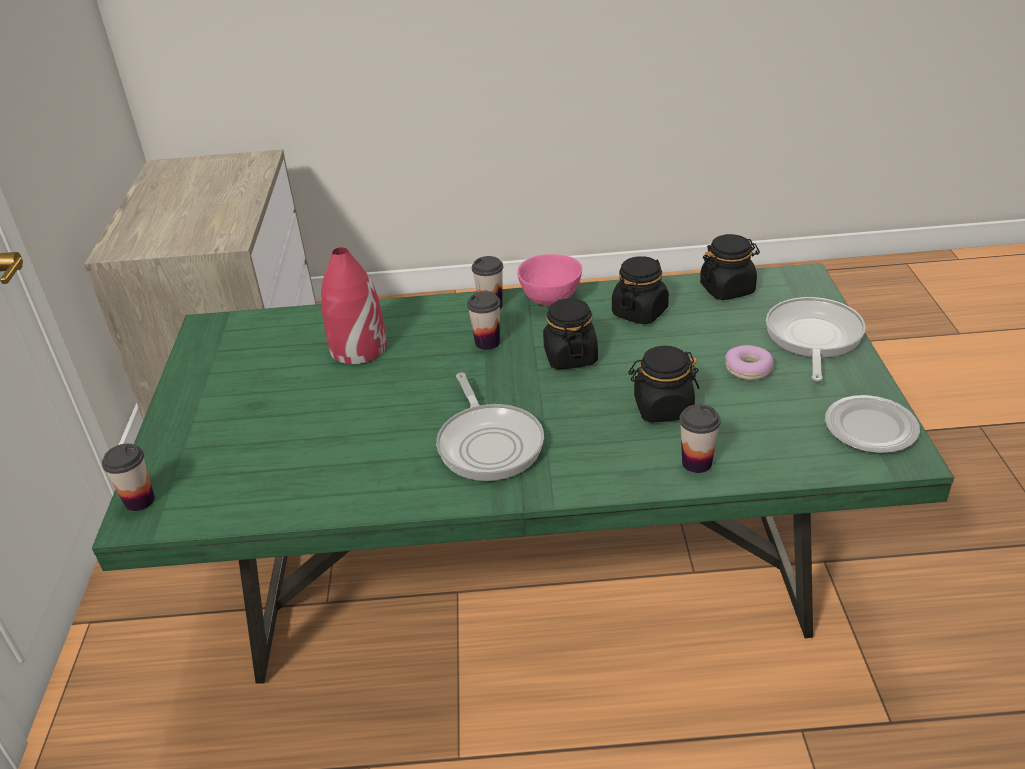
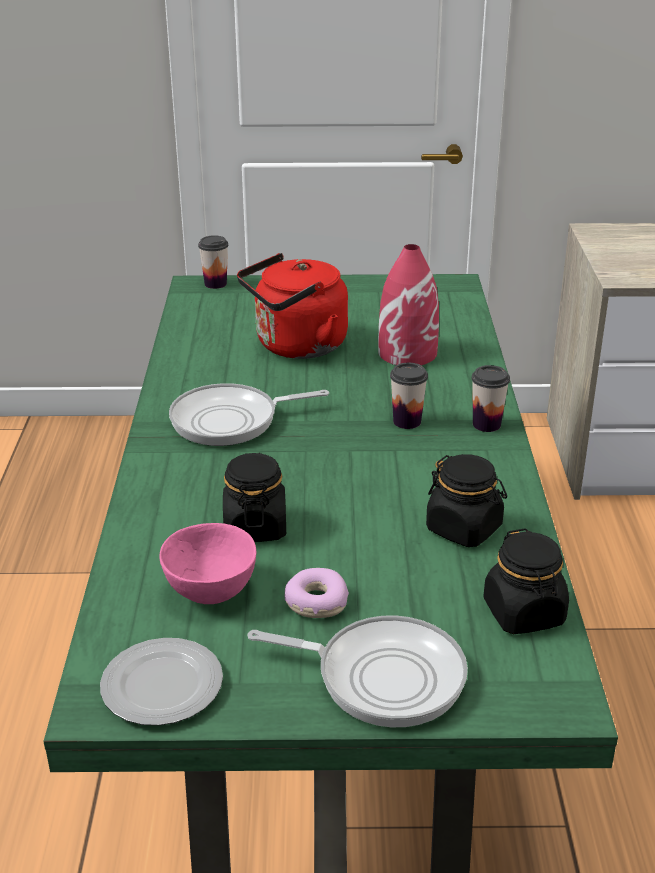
camera: 90 degrees right, 5 degrees down
(332, 417) = (296, 347): none -> red kettle
(552, 299) = (499, 465): pink bowl -> pink bowl (211, 593)
(570, 356) = (370, 472): black jar -> none
(696, 463) = (153, 539): cup -> none

